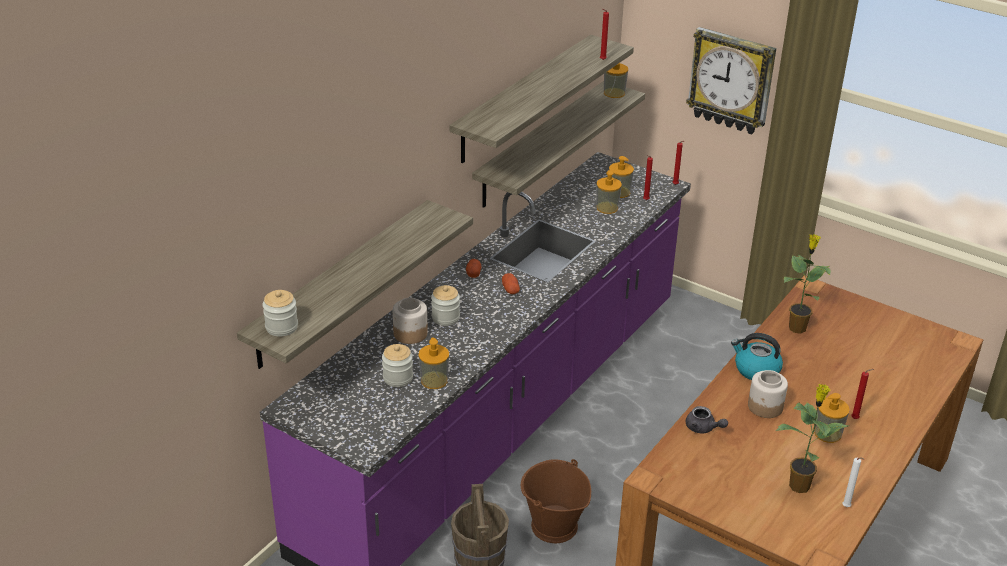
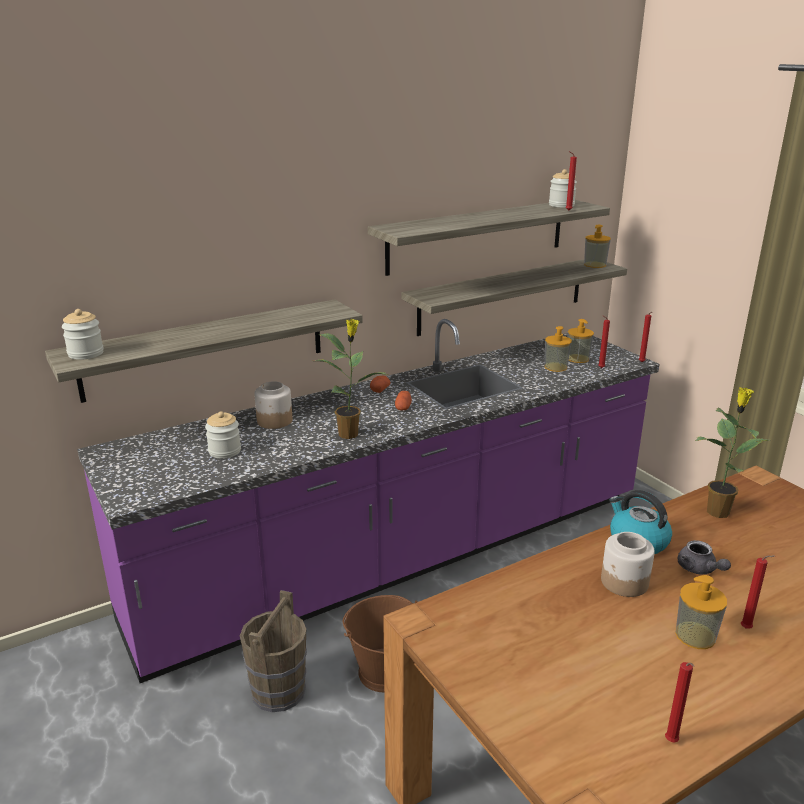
camera: 25 degrees right, 10 degrees down
(434, 380) = (255, 460): soap dispenser -> none
(445, 317) = (320, 416): jar -> jar (561, 205)
(703, 428) = (527, 585): grey teapot -> grey teapot (699, 569)
(731, 81) = (718, 258): wall clock -> none
(800, 485) = (616, 689): potted plant -> potted plant (349, 434)
(847, 507) = (672, 743): white candle -> red candle

